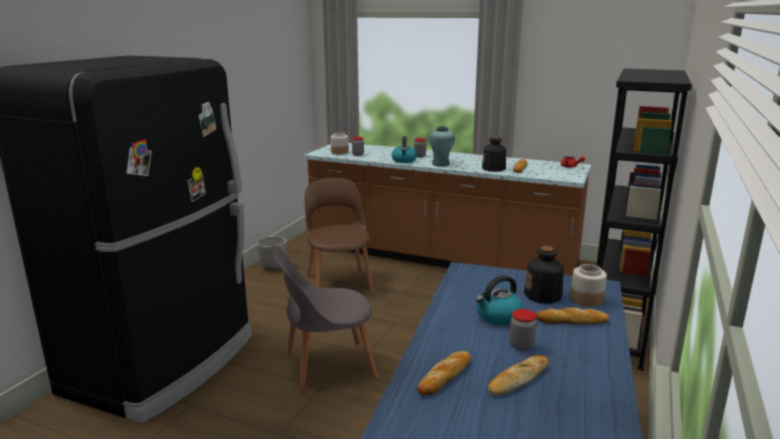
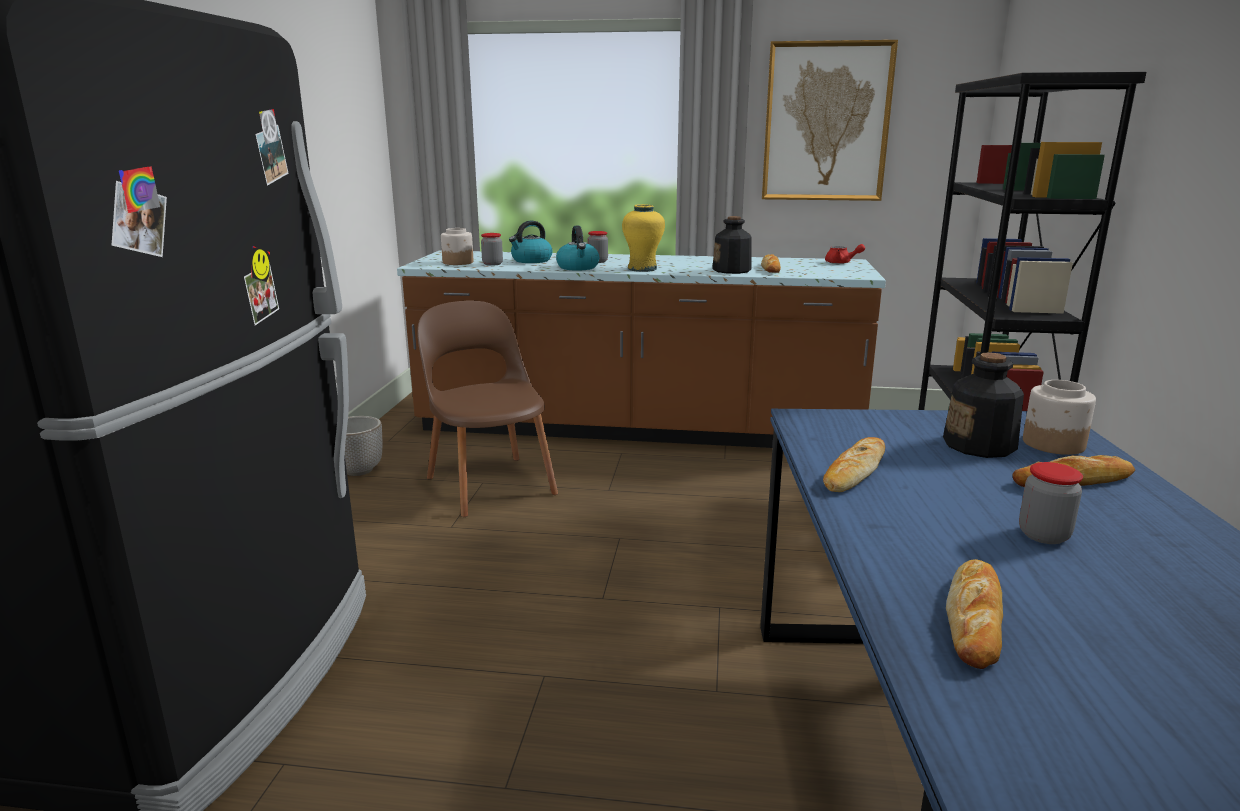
camera: 15 degrees left, 0 degrees up
(326, 367) = (536, 635): grey chair -> none
(440, 164) = (642, 269): turquoise vase -> yellow vase
(498, 317) = (946, 489): kettle -> kettle (531, 260)
(518, 379) = (1113, 601): bread -> bread (854, 471)
(571, 76) = (826, 122): none -> picture

